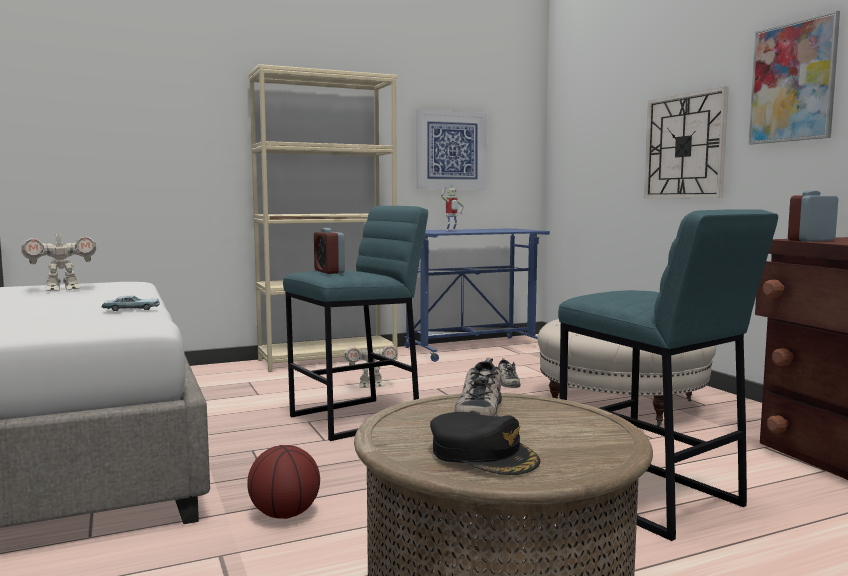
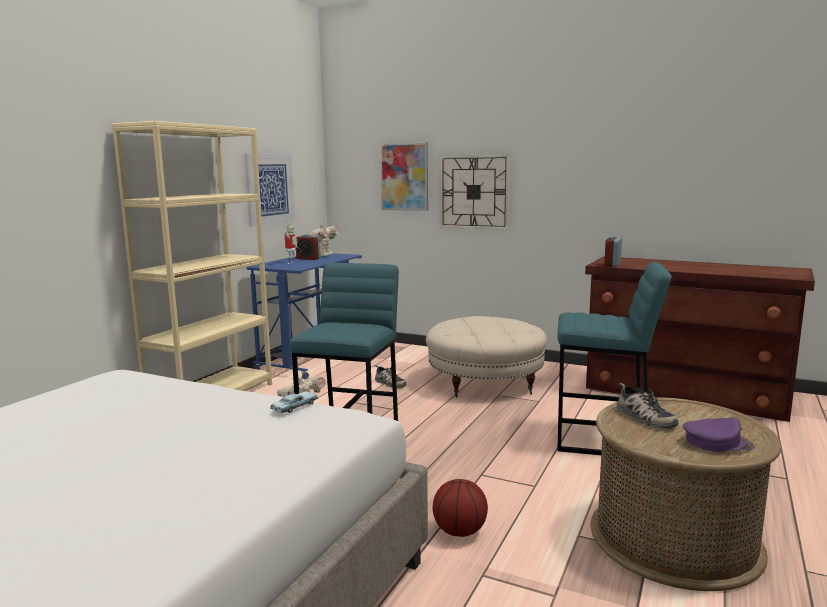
camera: 40 degrees left, 5 degrees up
(62, 290) = (98, 402): toy robot -> toy robot (324, 255)
(329, 271) = (339, 329): alarm clock -> alarm clock (308, 259)
(483, 454) = (717, 442): black cap -> purple cap
(793, 82) = (559, 157): picture -> picture (404, 177)

